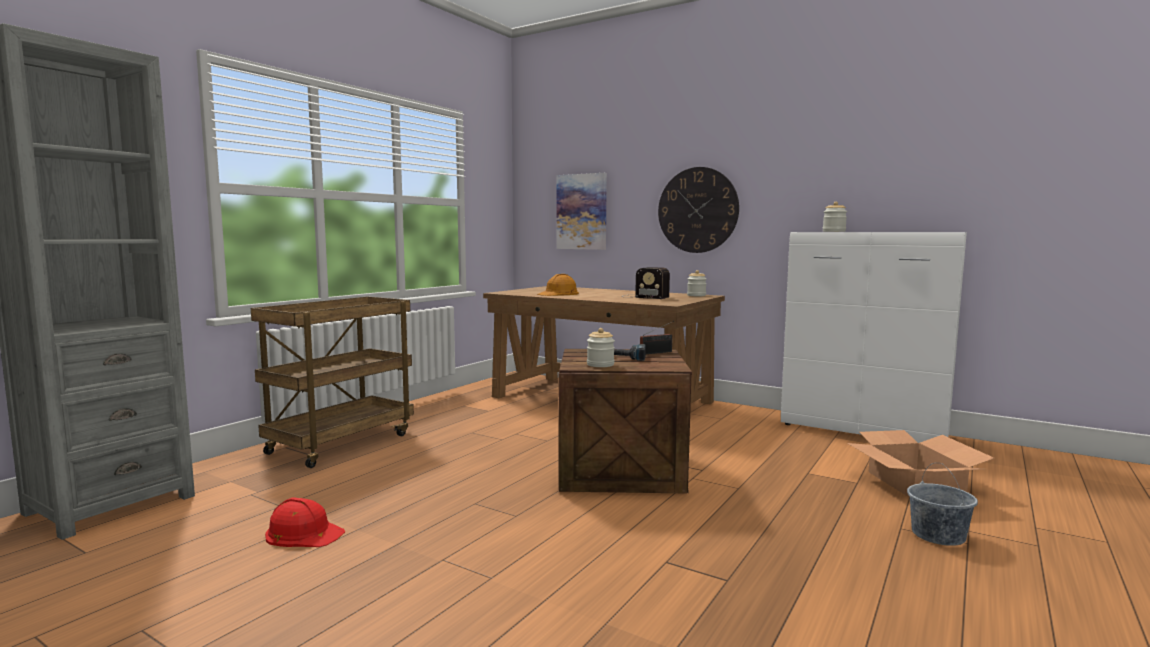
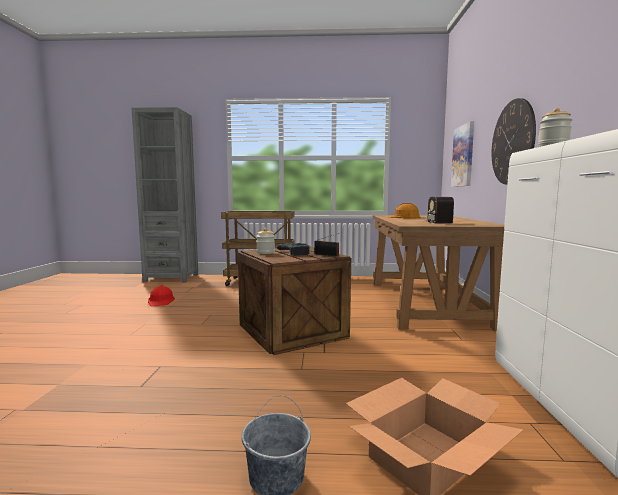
camera: 60 degrees right, 0 degrees up
(696, 295) = (489, 224): jar -> none

